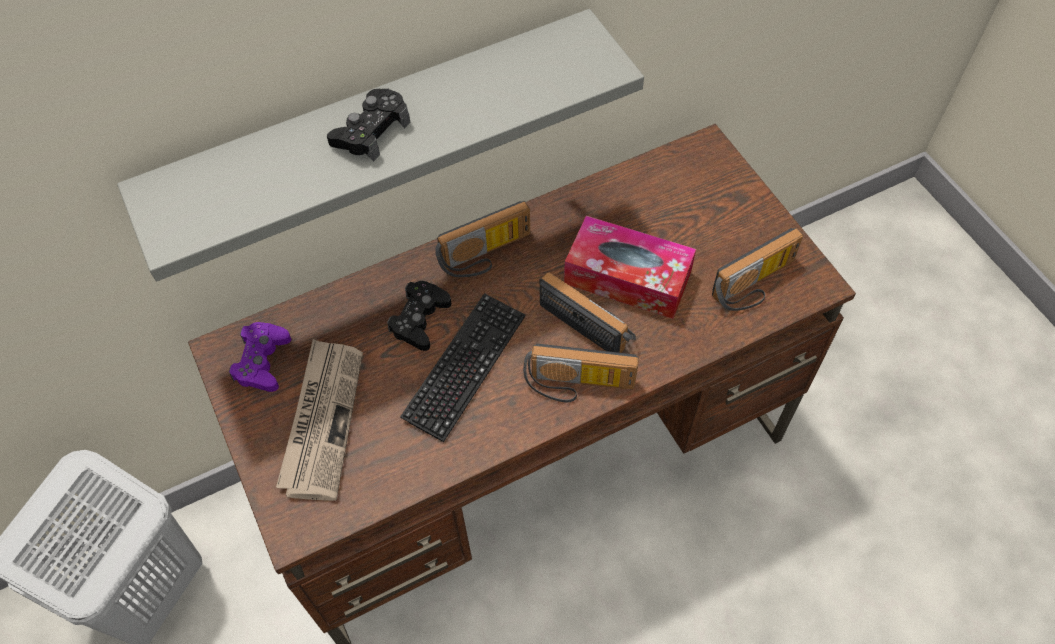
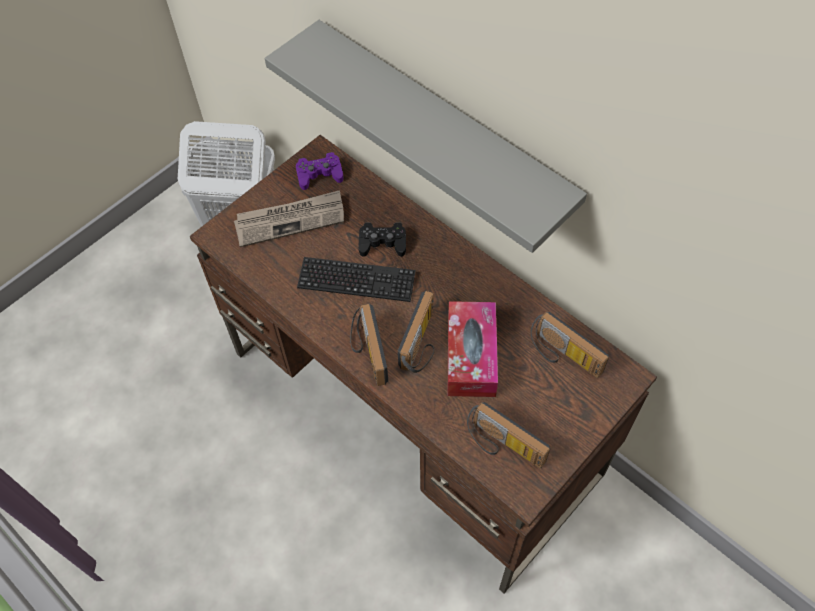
camera: 70 degrees right, 0 degrees up
(371, 131) = (408, 114): black game controller -> none
(487, 255) = (451, 263): radio -> radio (562, 356)

